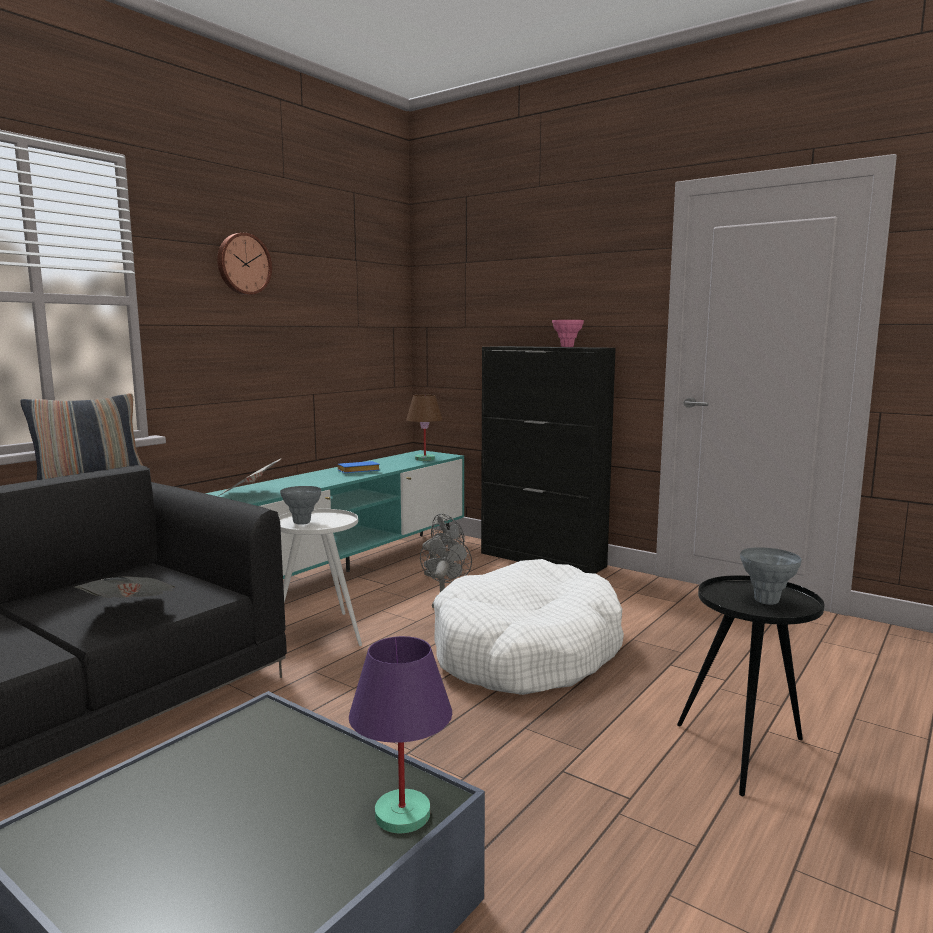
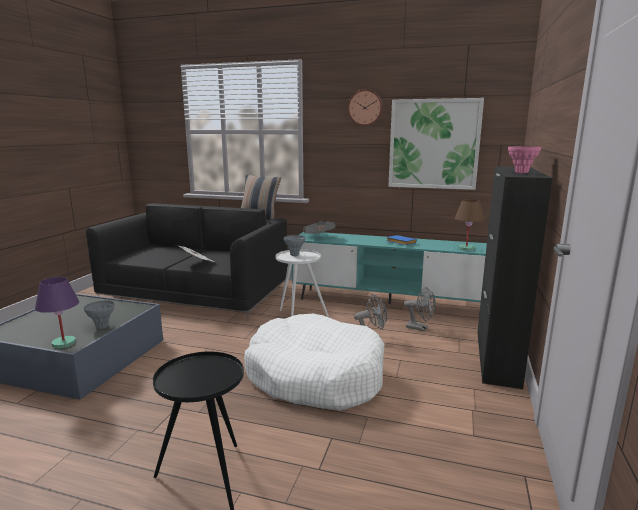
camera: 70 degrees right, 5 degrees up
(333, 325) = (434, 144): none -> picture
(766, 601) = (196, 378): grey vase -> grey vase (102, 327)

